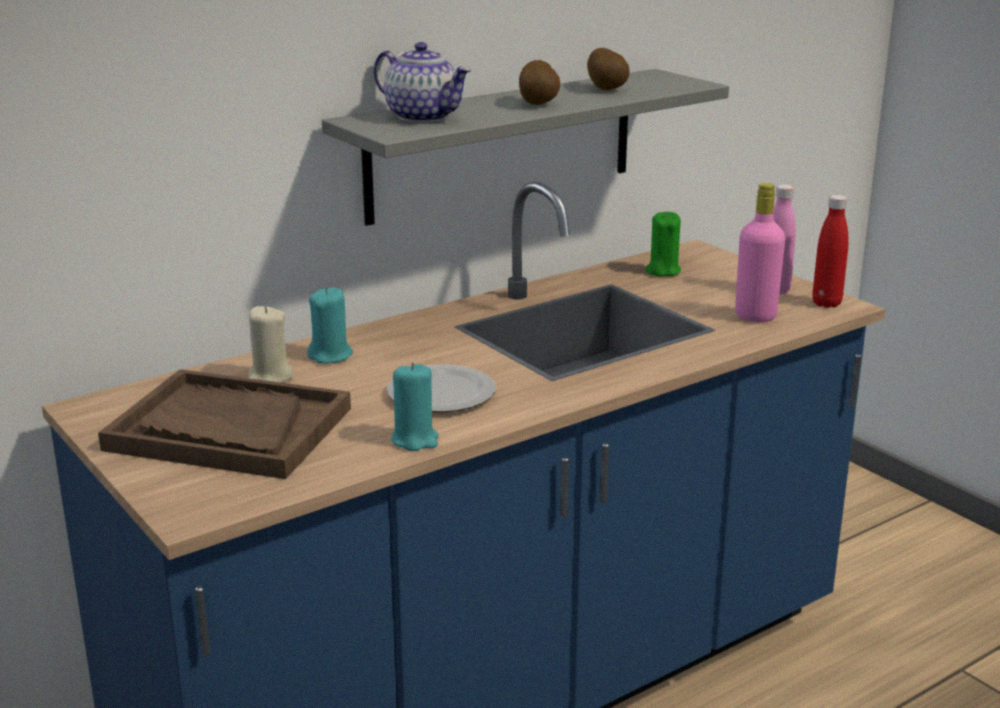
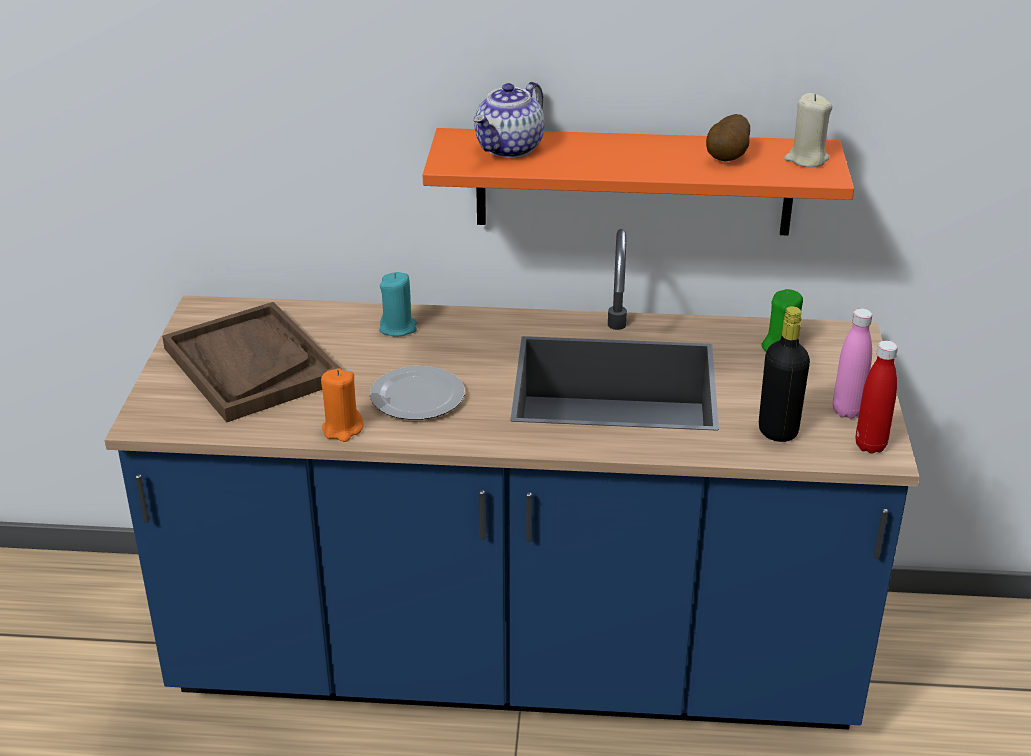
camera: 40 degrees right, 10 degrees up
(270, 377) = (335, 330): beige candle -> beige candle (806, 159)
(415, 440) = (342, 429): turquoise candle -> orange candle
(424, 116) = (510, 149): teapot -> teapot turned 45 degrees clockwise
(502, 144) = (634, 181): grey shelf -> orange shelf
(539, 104) = (629, 161): potato -> none
(755, 316) = (778, 431): pink bottle -> black bottle

